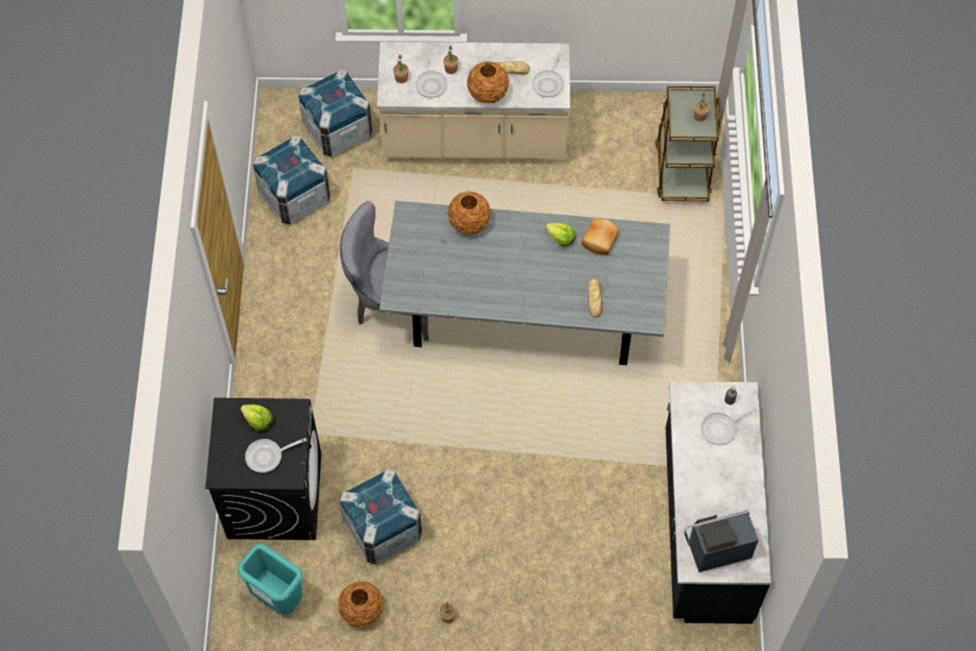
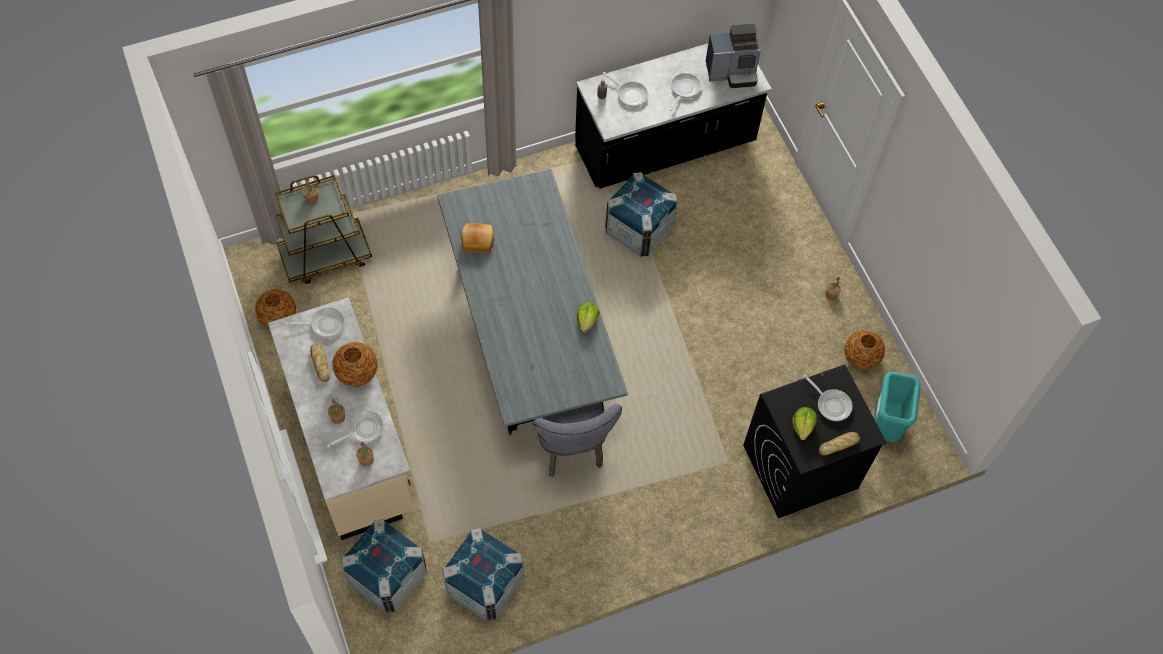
camera: 115 degrees left, 0 degrees up
(383, 529) = (785, 369): crate -> crate (639, 230)
(469, 223) = (503, 351): vase -> vase (279, 317)
(561, 239) = (488, 272): lettuce -> lettuce (587, 320)
(594, 300) = (540, 227): bread -> bread (839, 444)
(708, 486) = (683, 90): none -> frying pan
(715, 548) = (732, 72): coffee machine -> coffee machine turned 60 degrees counterclockwise

